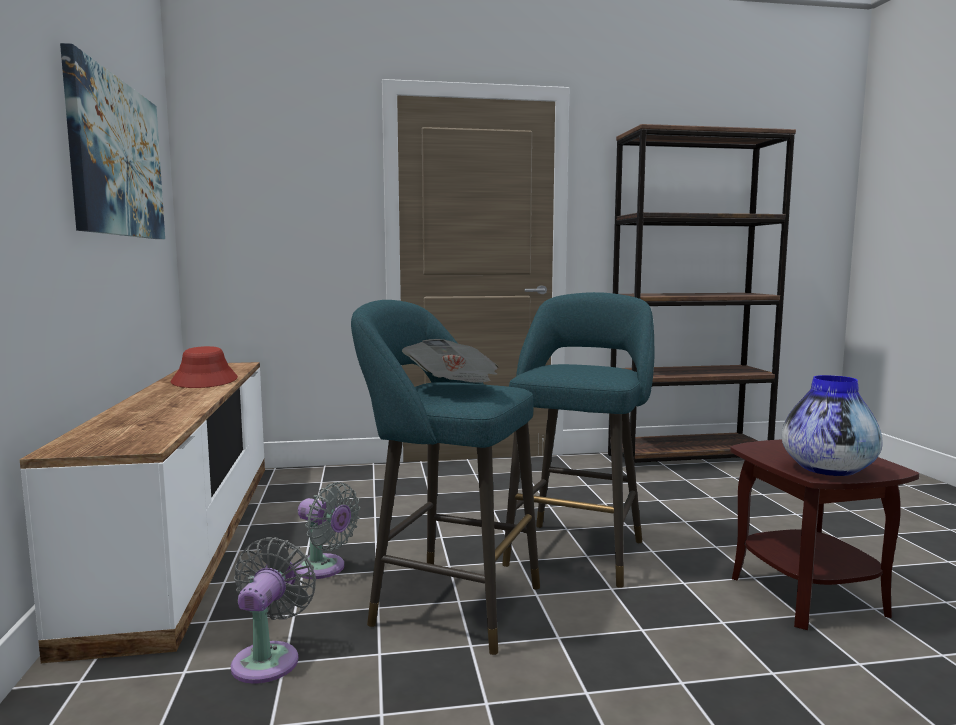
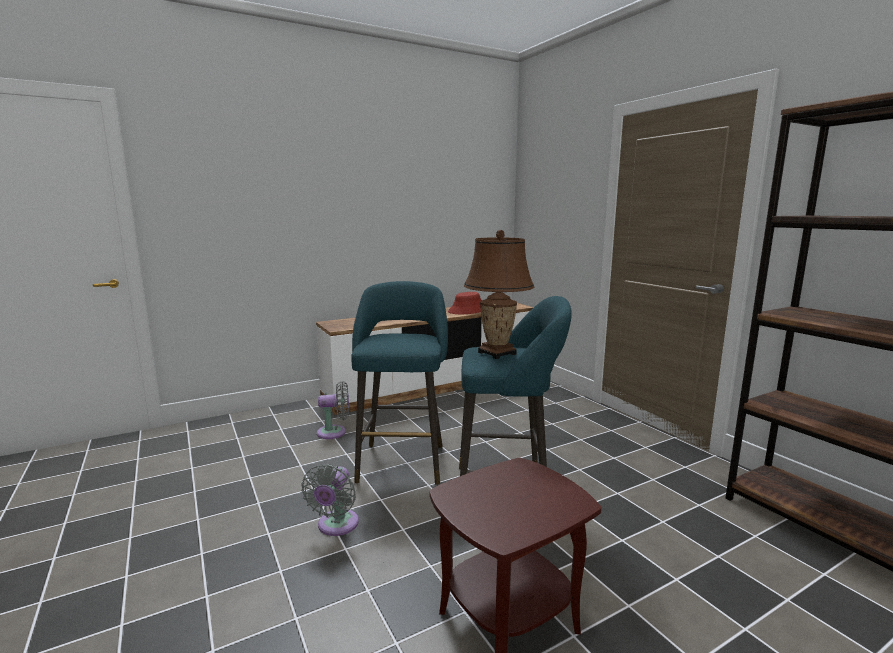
camera: 70 degrees right, 5 degrees up
(117, 158) = (432, 193): picture -> none
(323, 569) = (420, 421): grey fan -> grey fan (336, 526)
(454, 390) = (394, 339): newspaper -> none
(574, 369) = (497, 353): none -> brown table lamp
(828, 471) = (468, 499): vase -> none

